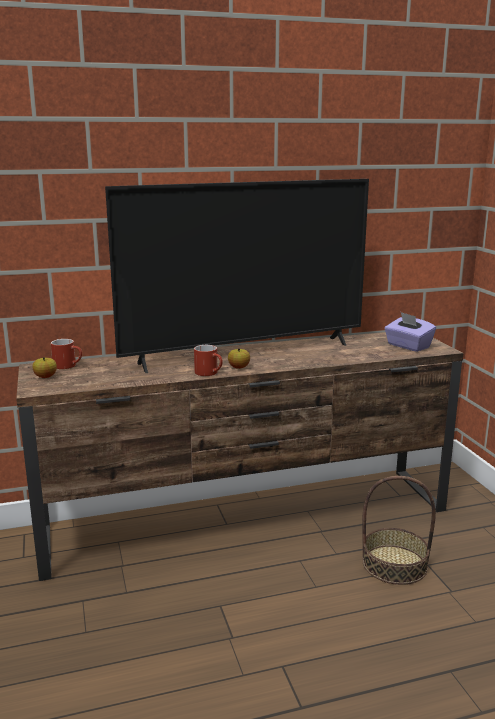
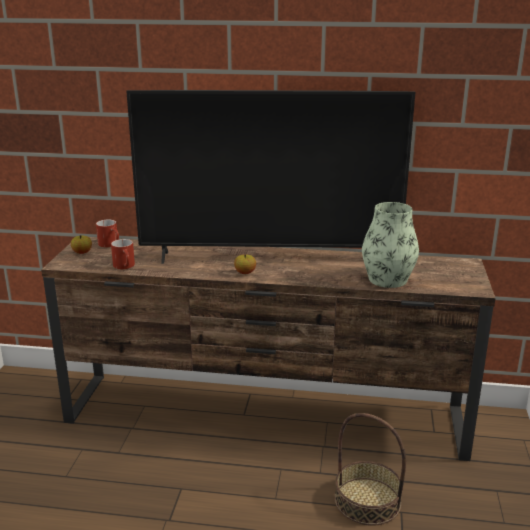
camera: 25 degrees right, 5 degrees up
(210, 373) = (213, 274): red mug -> red mug (126, 266)
(367, 353) = (387, 279): none -> vase
(408, 346) = (442, 278): purple tissue box -> none

